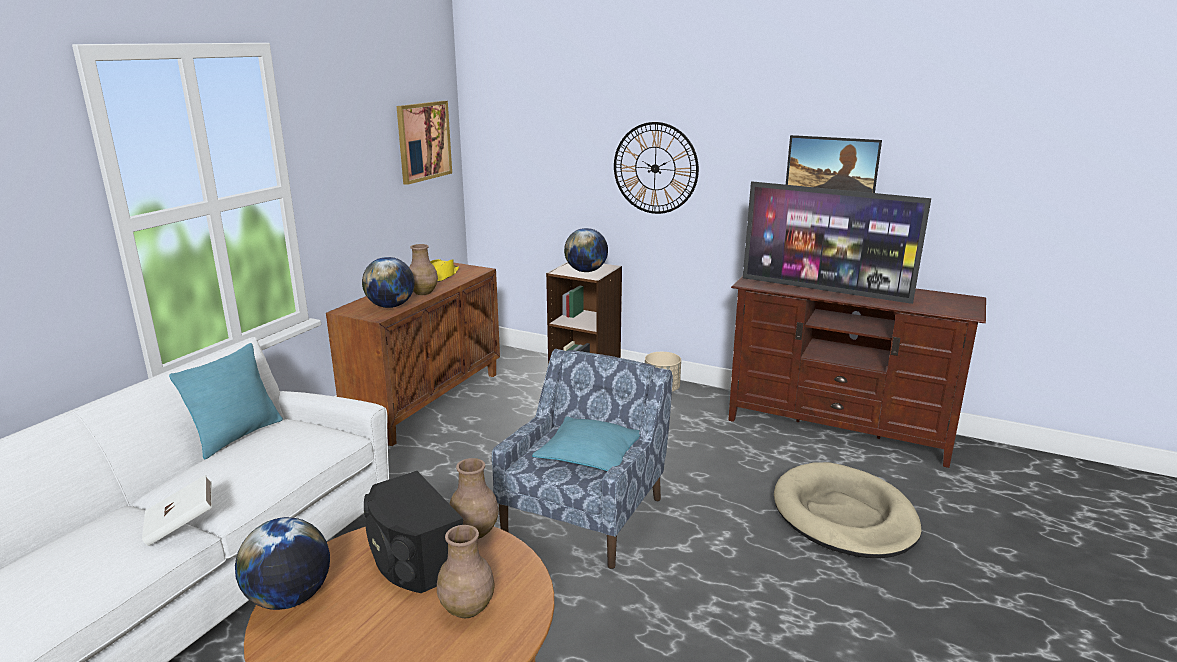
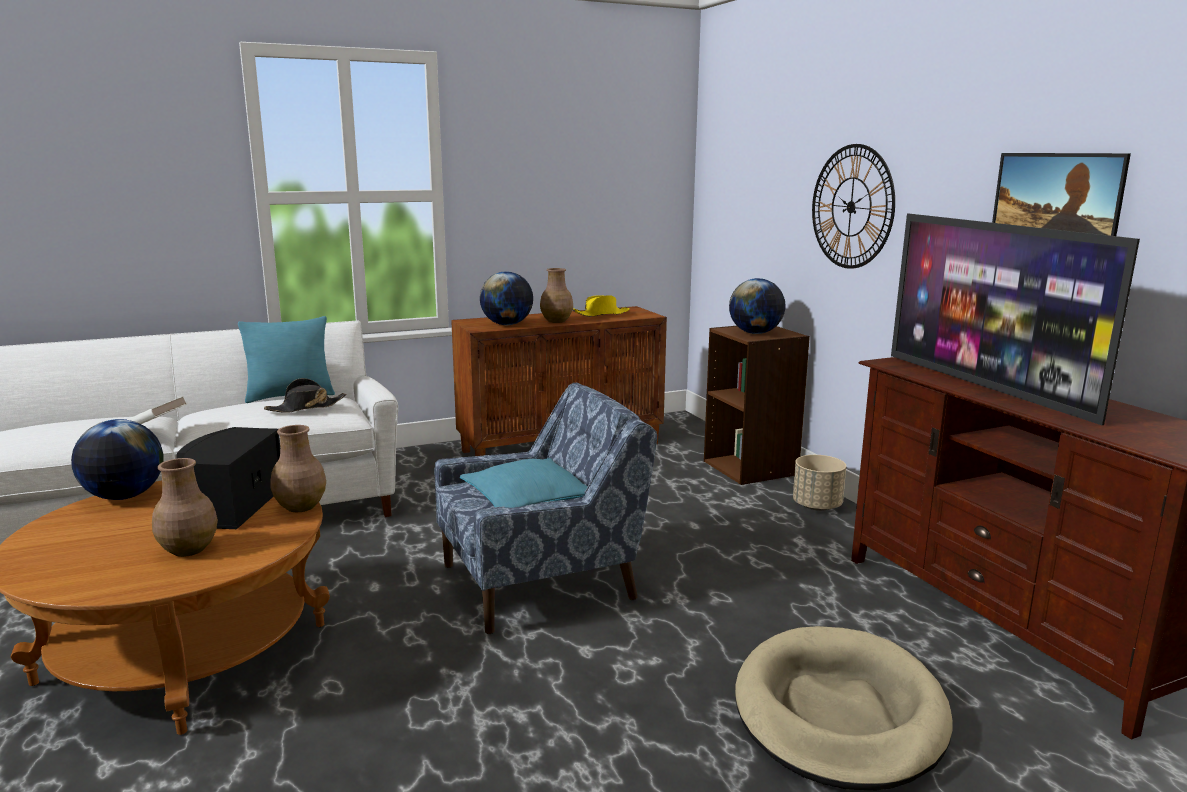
camera: 40 degrees right, 5 degrees down
(299, 442) = (306, 407): none -> black hat
(423, 141) = (633, 171): picture -> none

